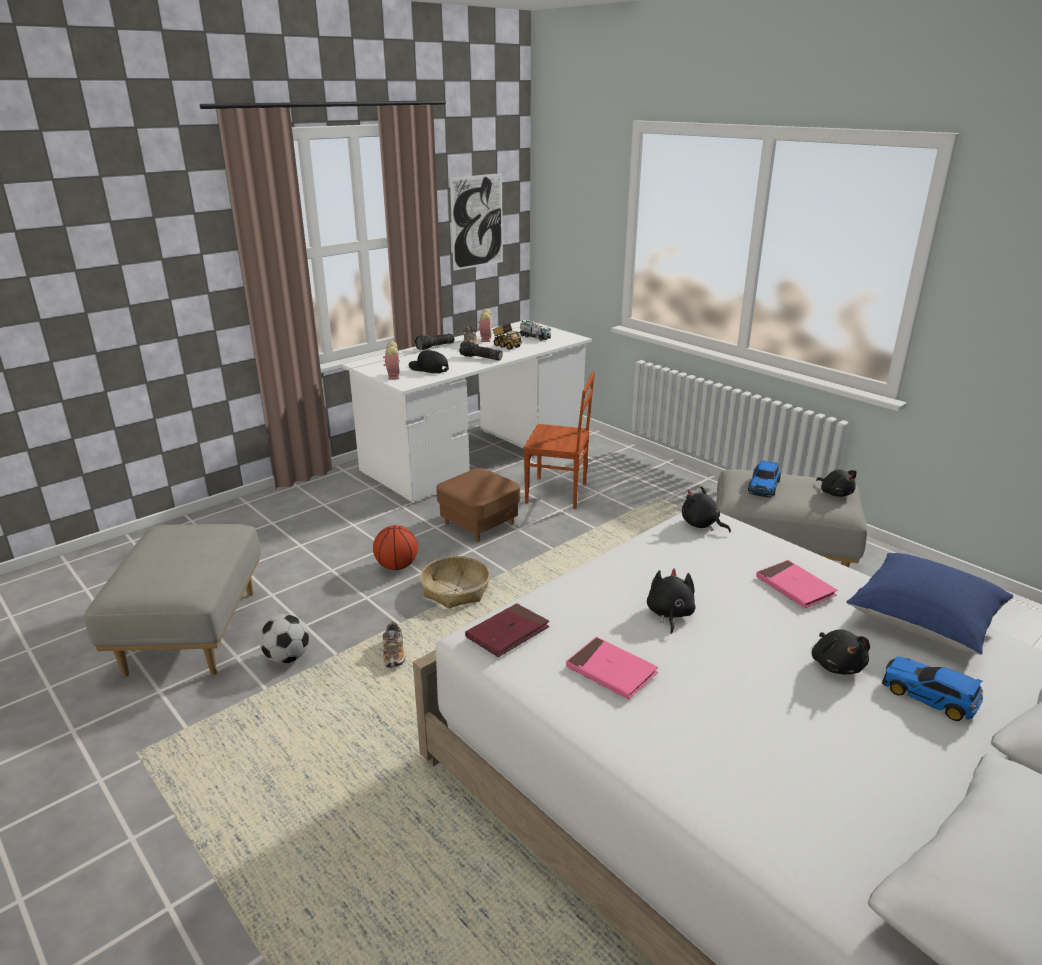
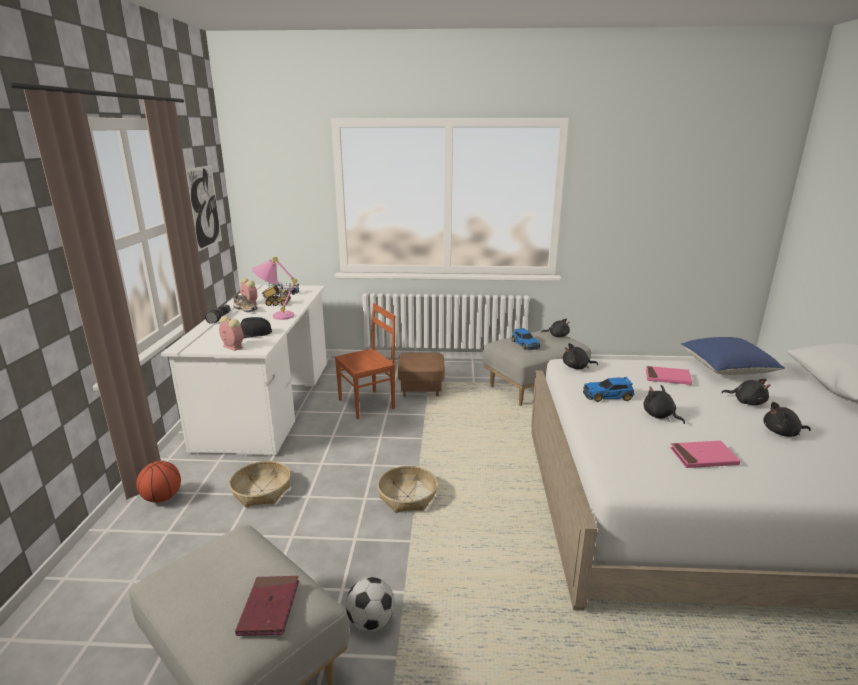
camera: 45 degrees left, 5 degrees down
(363, 525) = (261, 490): none -> basket
(394, 654) = (441, 562): shoe -> none
(396, 566) = (339, 504): basketball -> basketball (162, 498)
(479, 523) = (349, 446): brown ottoman -> brown ottoman (421, 388)
(480, 358) = (275, 316): flashlight -> pink table lamp
(507, 633) = (629, 469): red book -> red book (269, 608)
(786, 715) = (782, 433): none -> black plush toy
(931, 696) = (789, 397): toy car -> toy car (608, 396)

